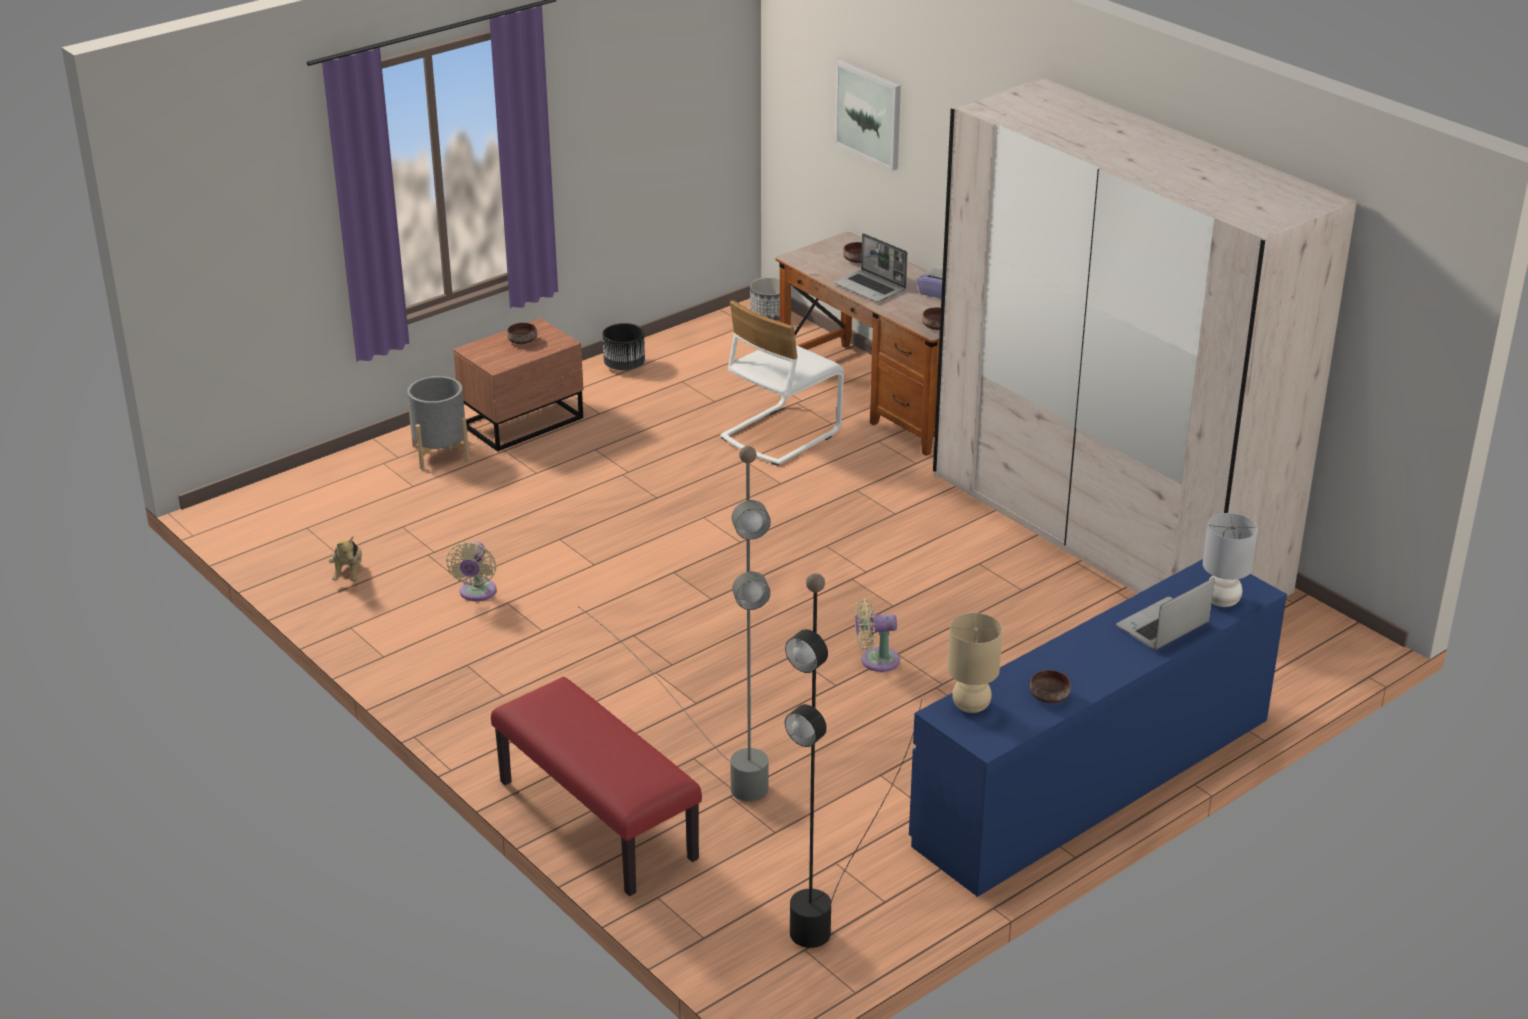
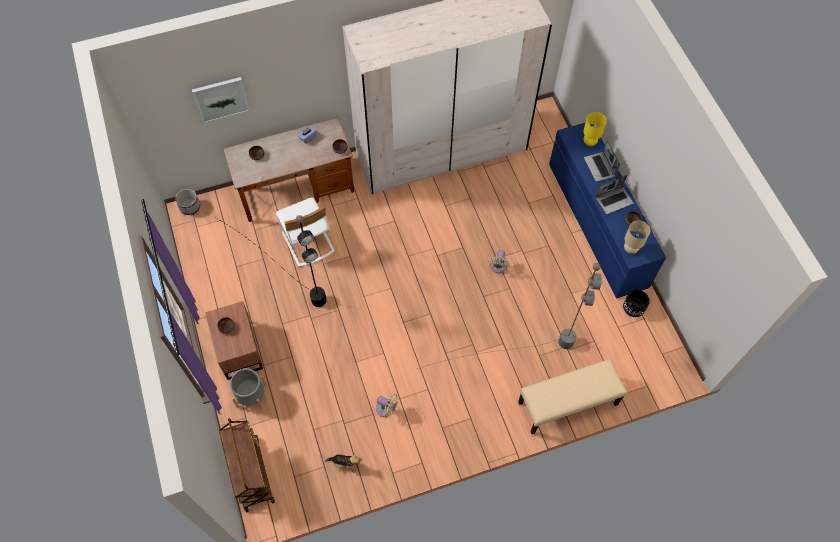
camera: 70 degrees left, 30 degrees up
(298, 486) = (251, 473): none -> brown cart
(595, 820) = (567, 404): red bench -> beige bench
(625, 366) = (207, 287): black planter -> black planter (633, 308)
(848, 862) = (618, 322): black floor lamp -> black floor lamp (289, 275)
(871, 288) = (289, 160): laptop -> laptop (614, 200)
(1222, 601) = (589, 142): grey table lamp -> yellow table lamp

